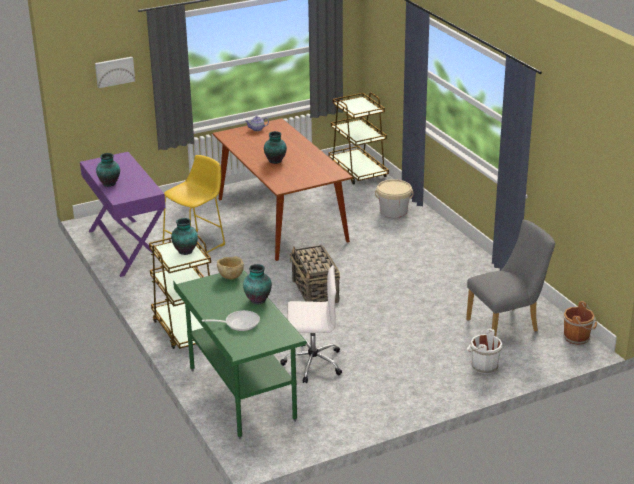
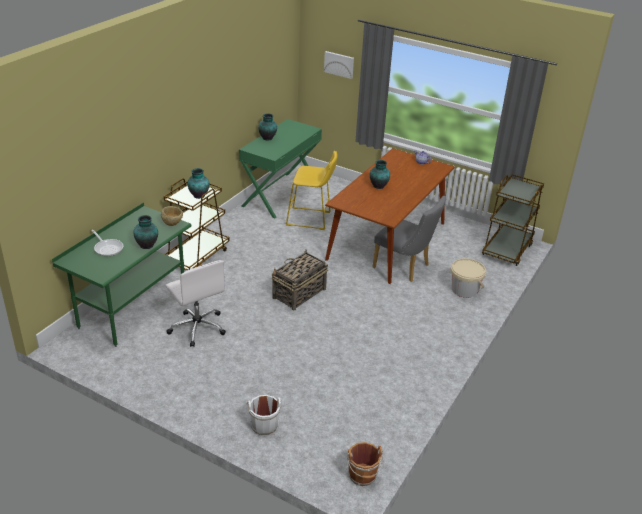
camera: 55 degrees right, 5 degrees up
(127, 247) = (280, 194): purple desk -> green desk
(507, 325) = (344, 419): grey chair -> grey chair (405, 267)

